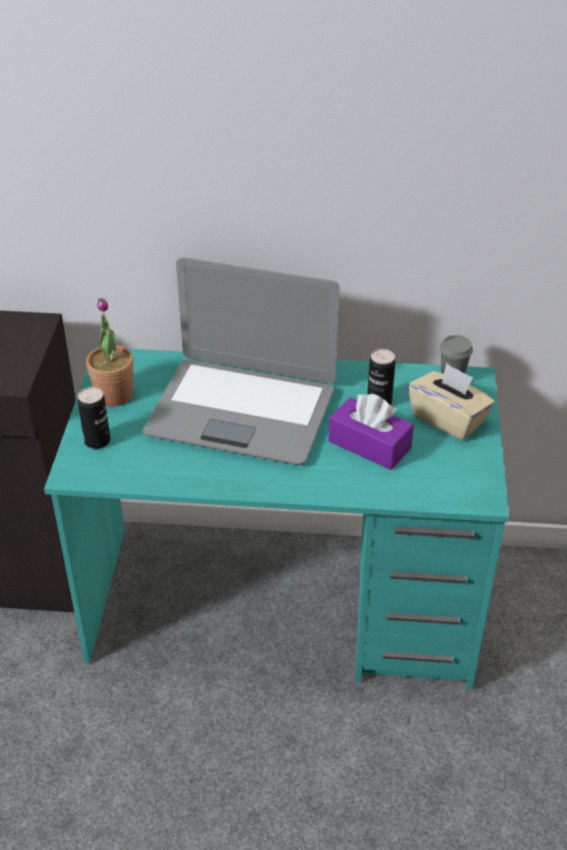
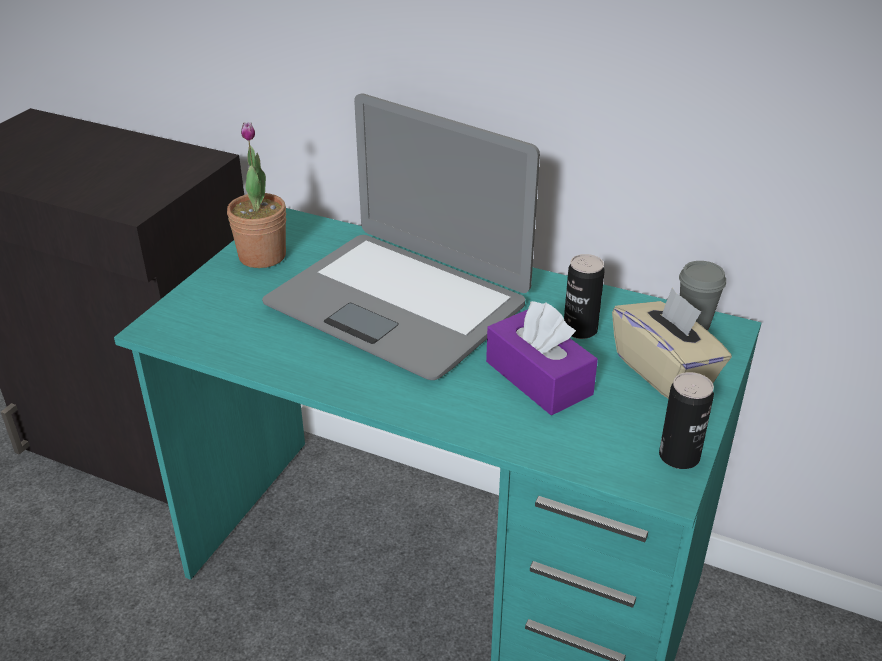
camera: 20 degrees right, 5 degrees down
(97, 441) = (209, 300): can -> can (679, 456)

